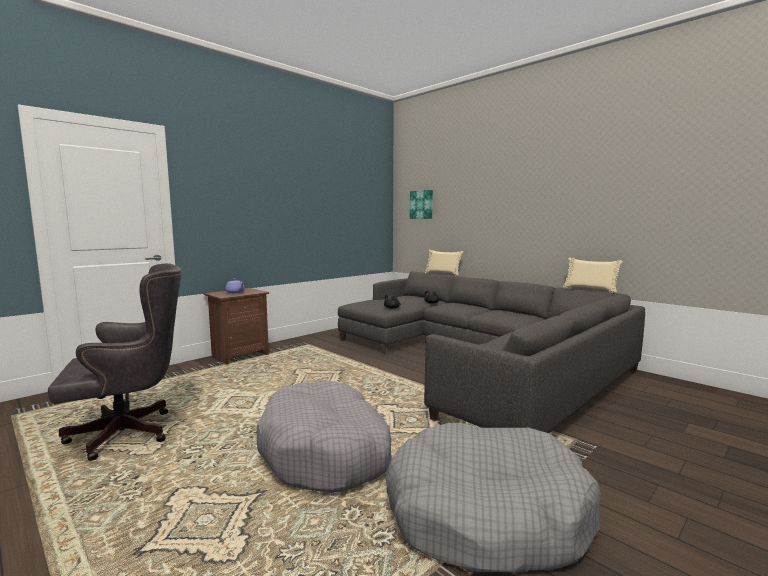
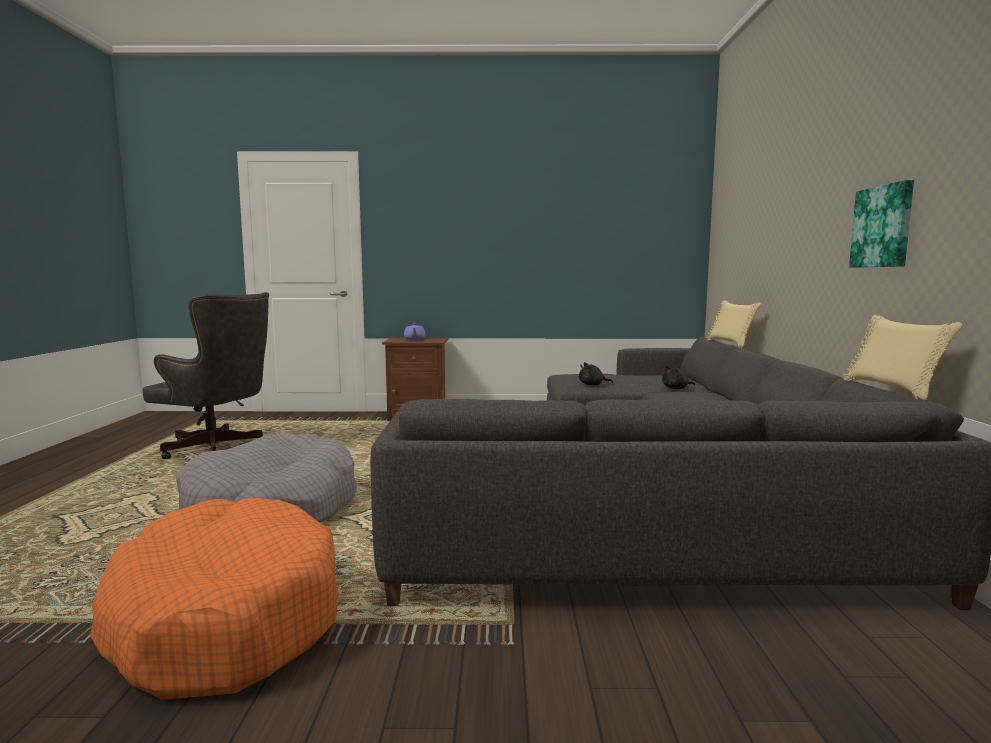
camera: 45 degrees right, 0 degrees up
(421, 204) = (733, 223): picture -> picture (883, 226)
(486, 514) = (225, 618): grey dog bed -> orange dog bed

